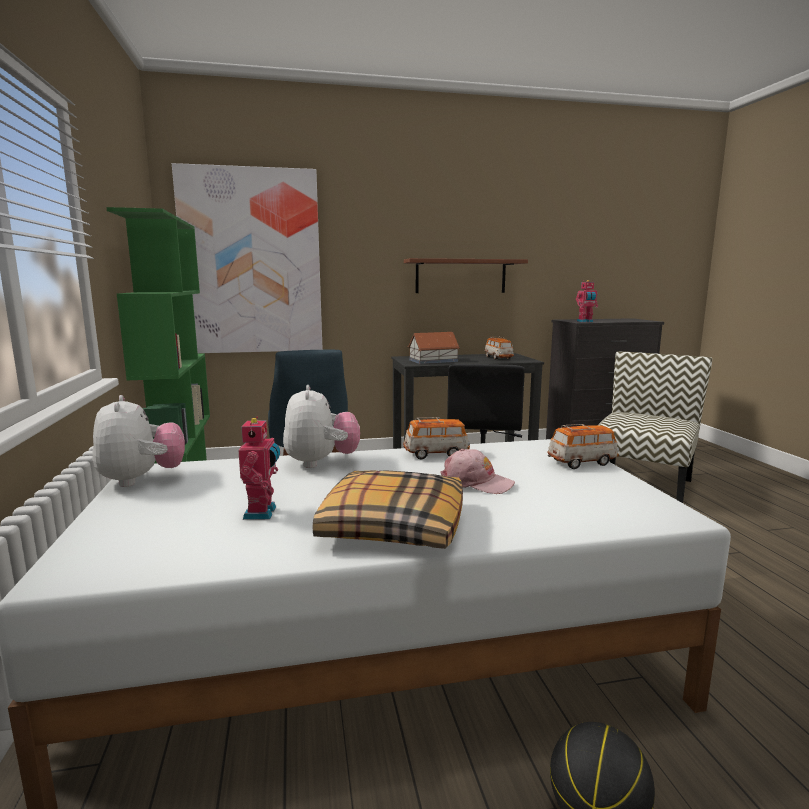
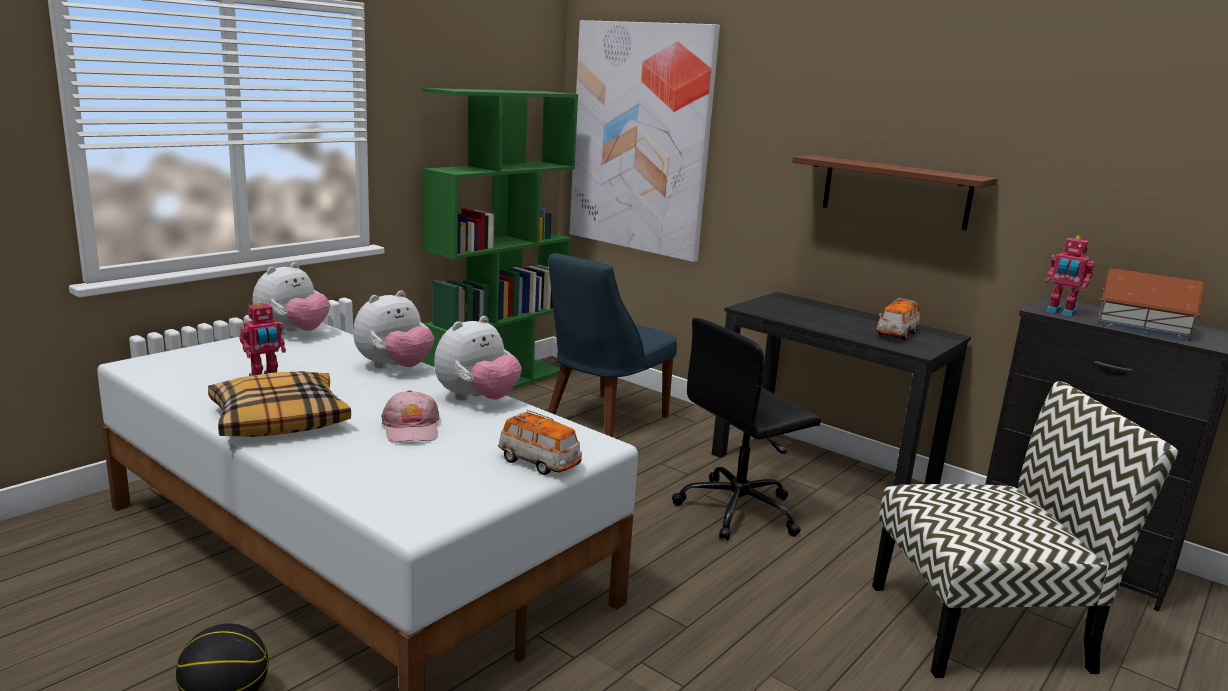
camera: 50 degrees right, 5 degrees up
(434, 360) = (792, 311): toy house -> toy house (1143, 327)
(436, 454) = (477, 399): toy car -> plush toy

